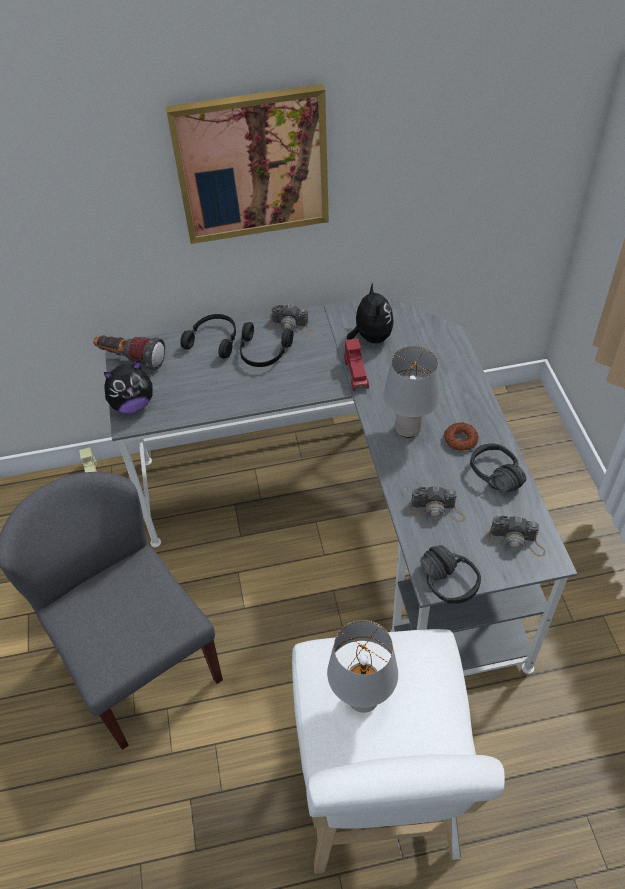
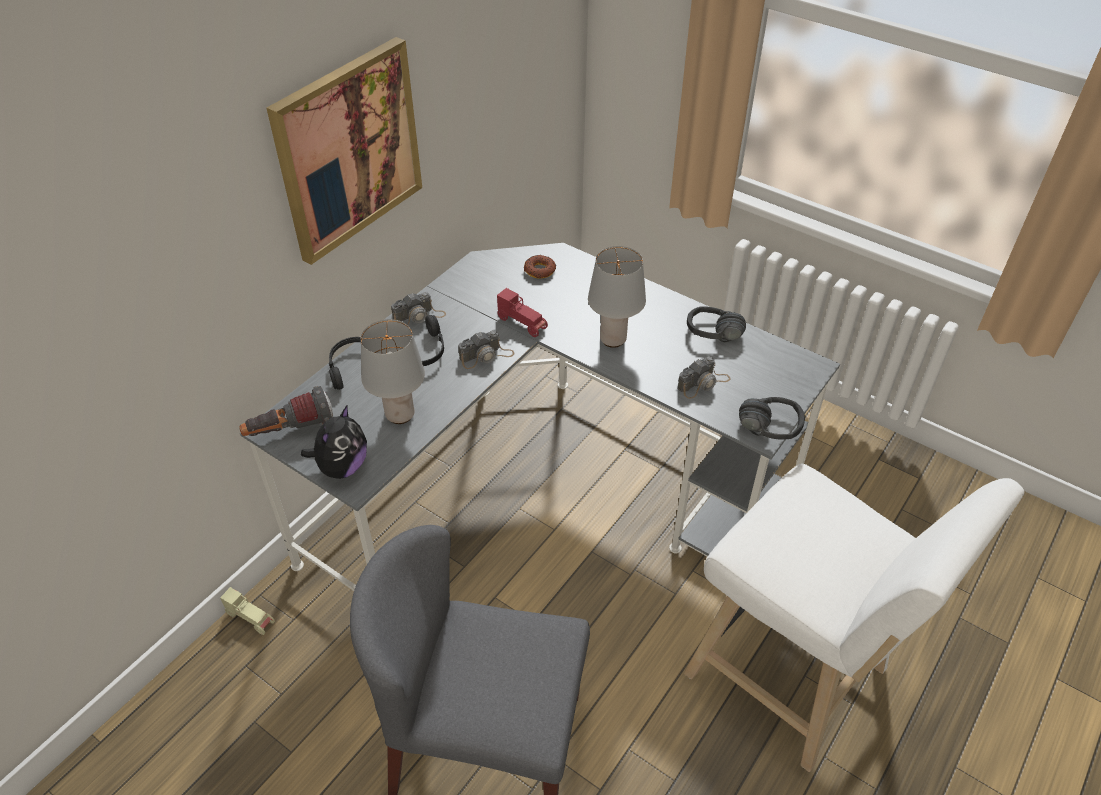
camera: 45 degrees left, 5 degrees down
(363, 699) = (808, 551): grey table lamp -> grey table lamp (401, 415)
(371, 337) = (499, 288): plush toy -> none
(460, 440) = (660, 324): donut -> donut (539, 270)
(516, 541) = (780, 368): camera -> camera (486, 356)

